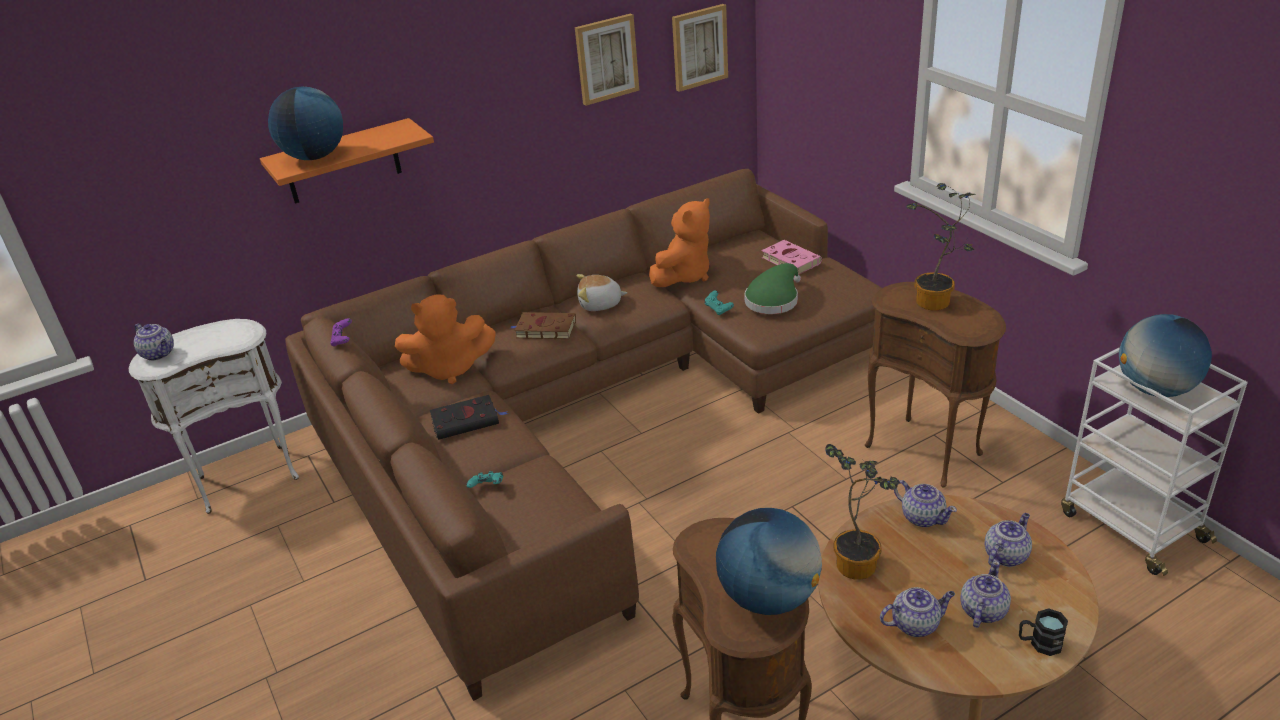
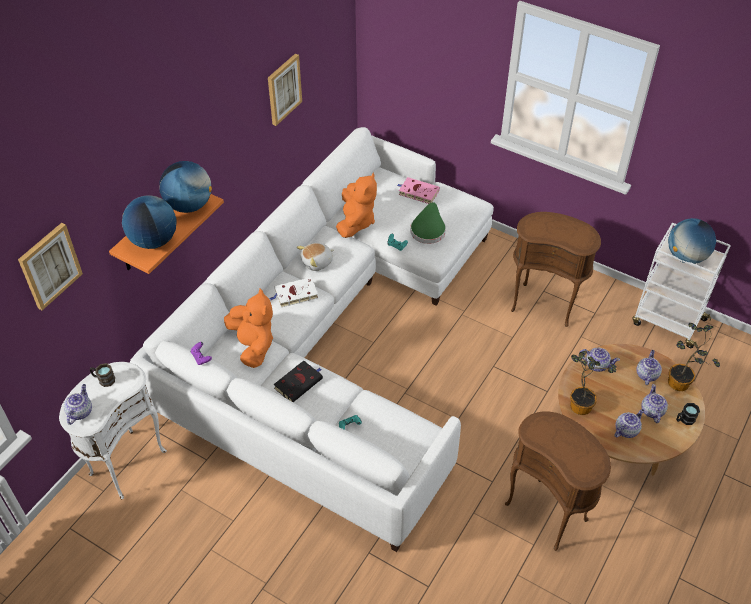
camera: 30 degrees left, 15 degrees up
(159, 354) = (80, 411): teapot -> teapot turned 90 degrees counterclockwise
(215, 331) = (103, 379): none -> brown mug
(449, 369) = (253, 345): orange plush toy -> orange plush toy turned 75 degrees counterclockwise
(544, 329) = (295, 294): brown book -> white book
(590, 414) = (331, 338): brown sofa -> white sofa
(699, 47) = (329, 56): picture -> picture (49, 265)
(768, 597) = (586, 452): globe -> globe (189, 205)
(935, 305) = (556, 229): potted plant -> potted plant (681, 385)

